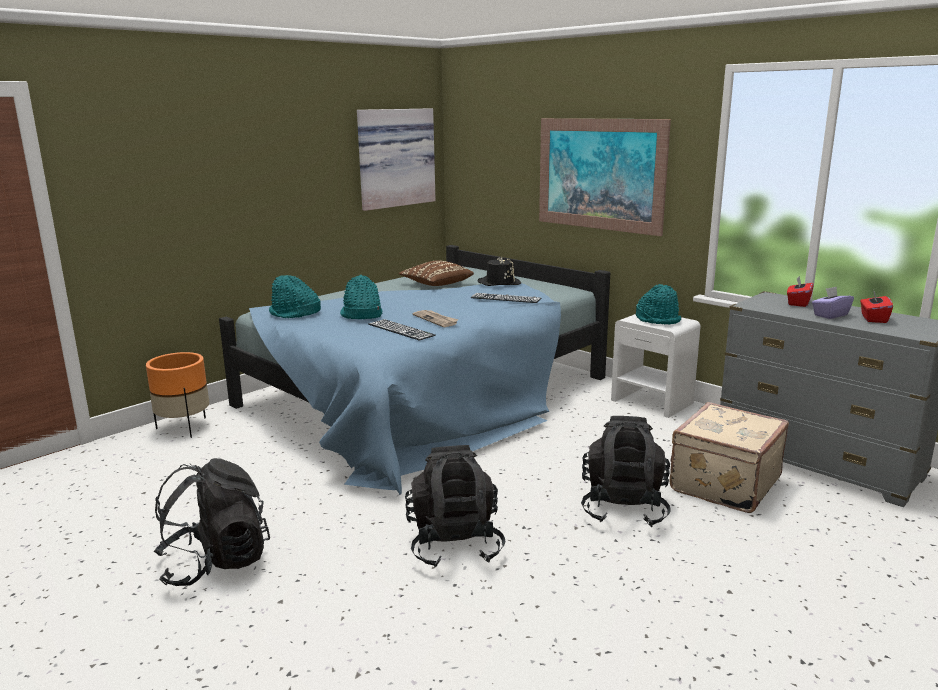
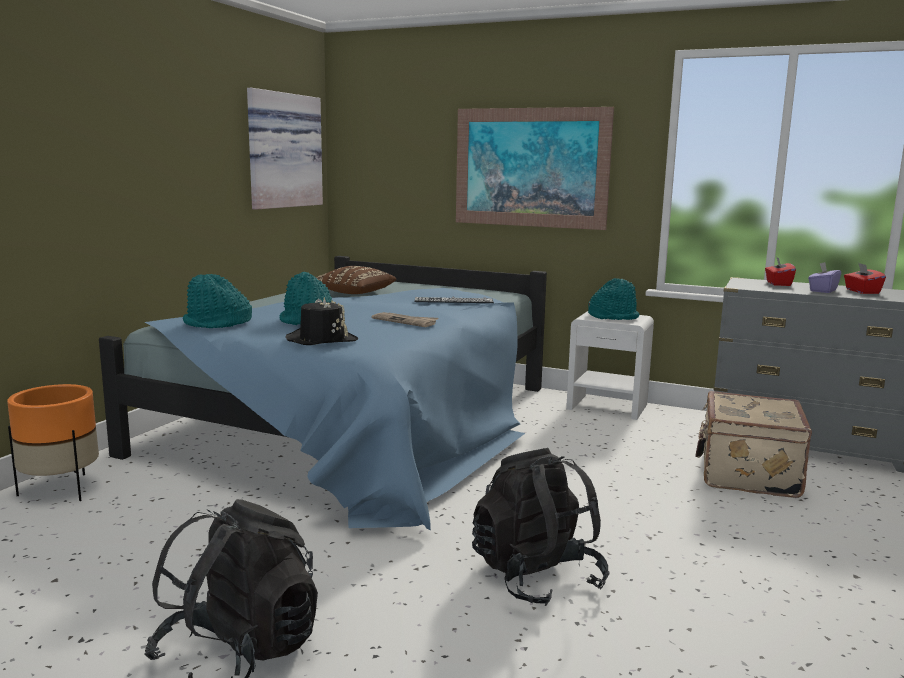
camera: 20 degrees left, 5 degrees down
(401, 330) = (377, 332): keyboard -> none
(499, 283) = (428, 288): black hat -> black hat (321, 340)
(623, 508) = (678, 510): black backpack -> none

